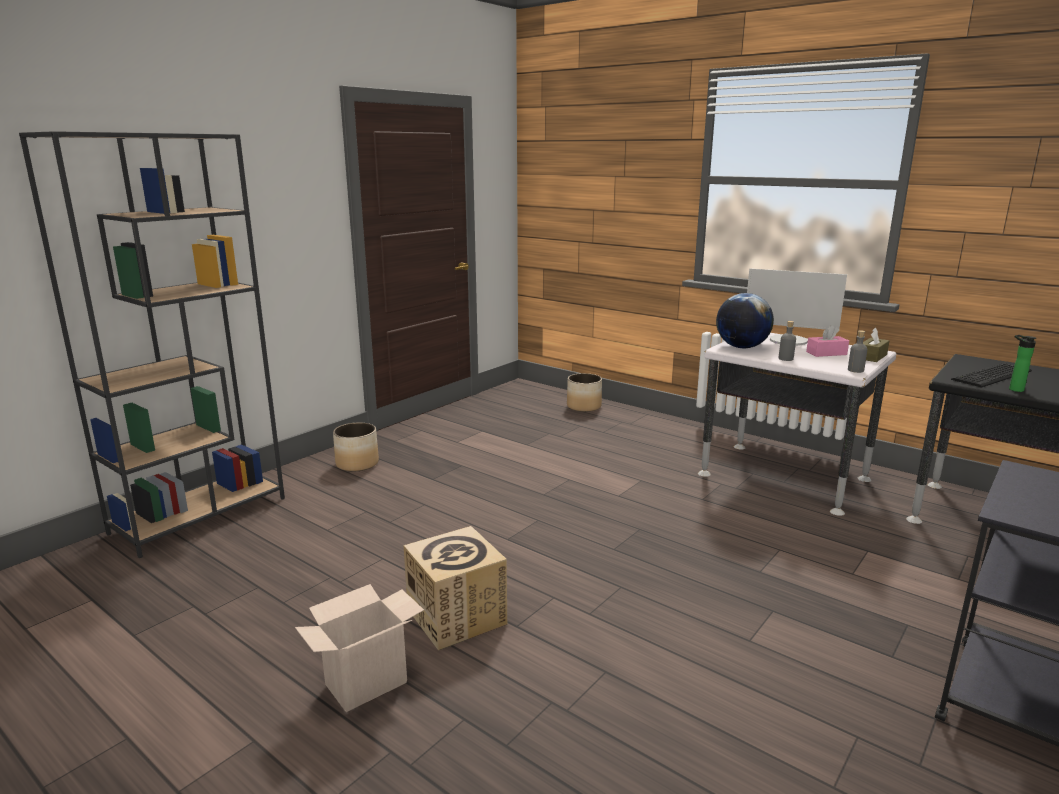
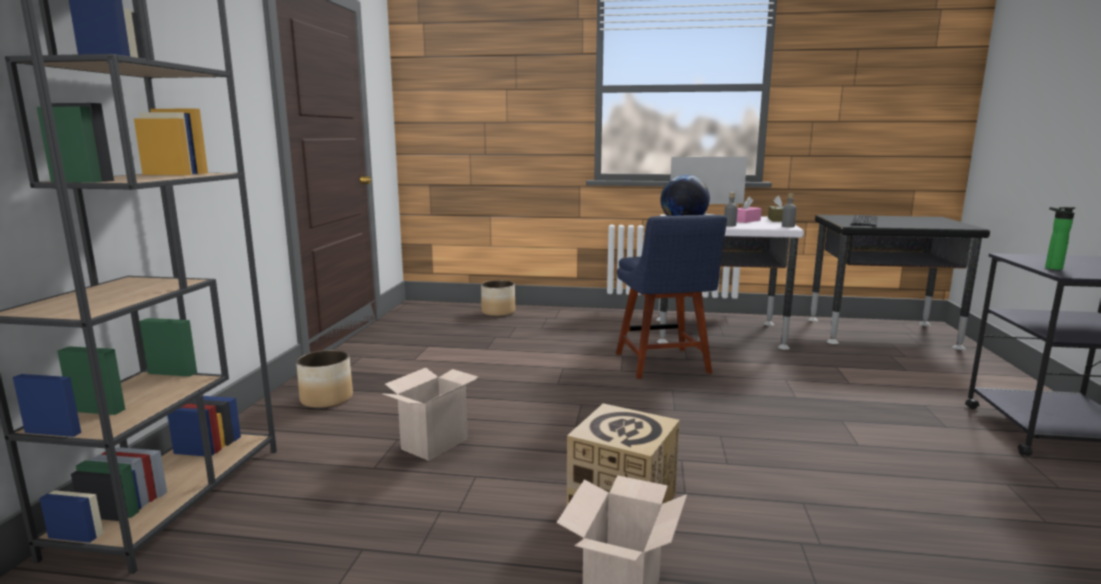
camera: 30 degrees left, 5 degrees down
(387, 522) = (435, 443): none -> cardboard box
(669, 500) = (663, 365): none -> blue chair
(1014, 389) = (894, 225): bottle -> bottle (1050, 268)

